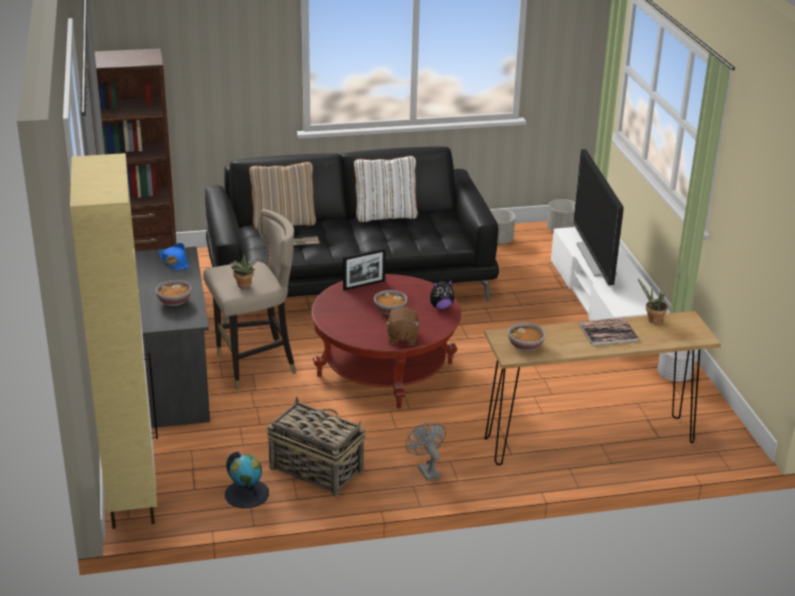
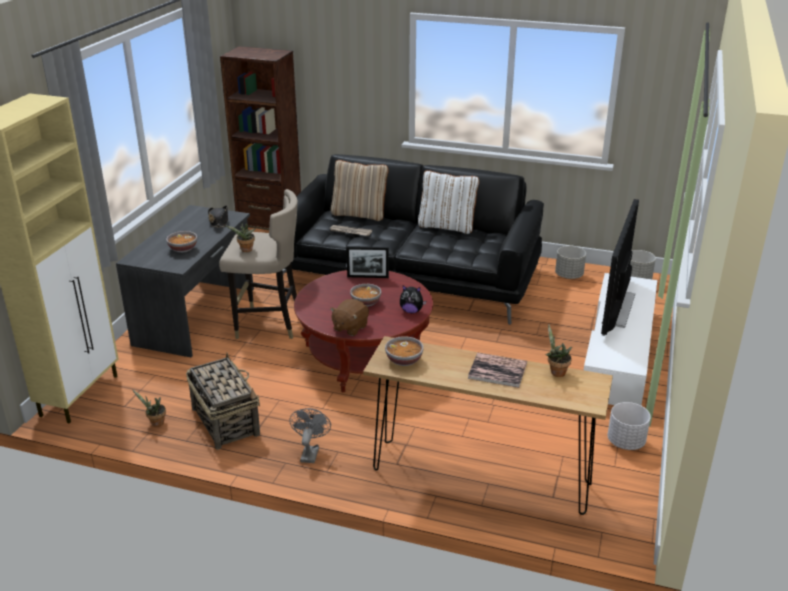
camera: 30 degrees right, 0 degrees up
(174, 263) = (219, 221): blue hat -> black hat
(247, 493) = (155, 423): globe -> potted plant

